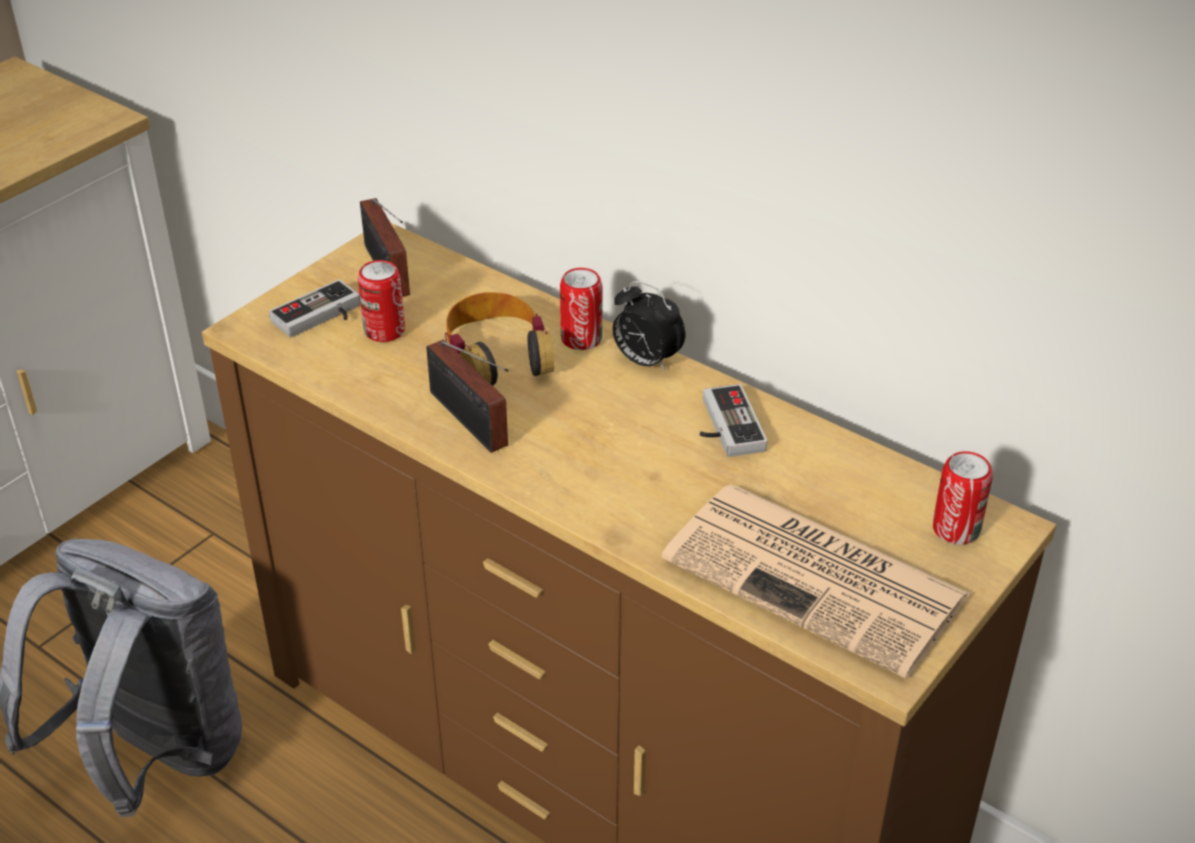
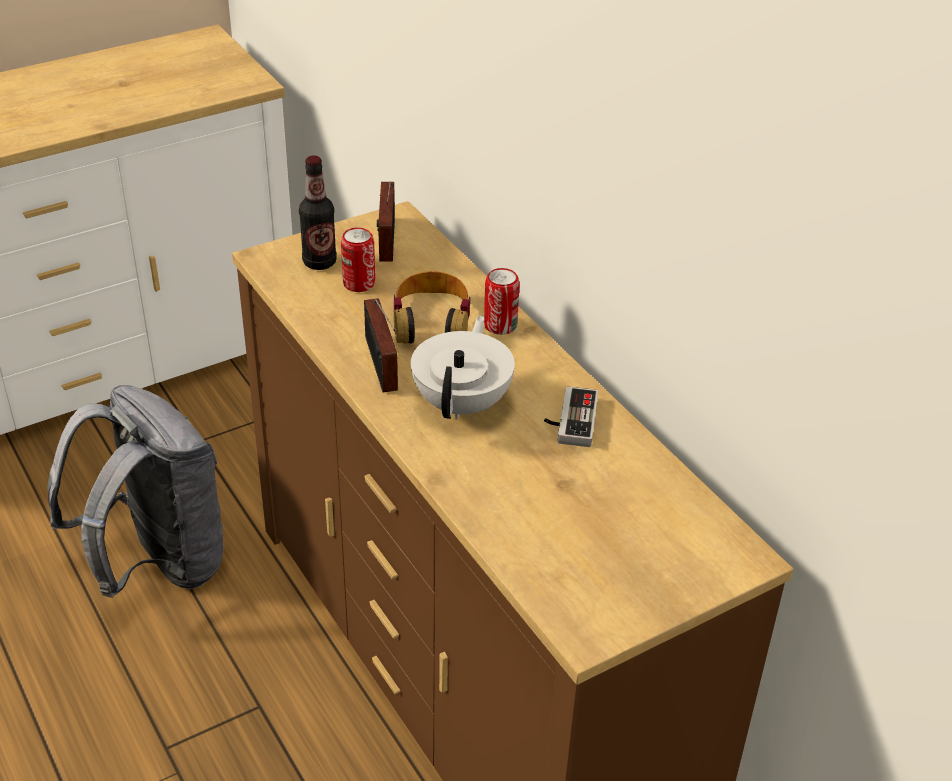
camera: 20 degrees right, 0 degrees up
(320, 317) = (319, 262): game controller -> bottle
(593, 440) = (463, 403): none -> white teapot
(645, 361) = (539, 355): alarm clock -> none
(819, 578) = (572, 554): newspaper -> none
(956, 529) = (705, 548): can -> none

